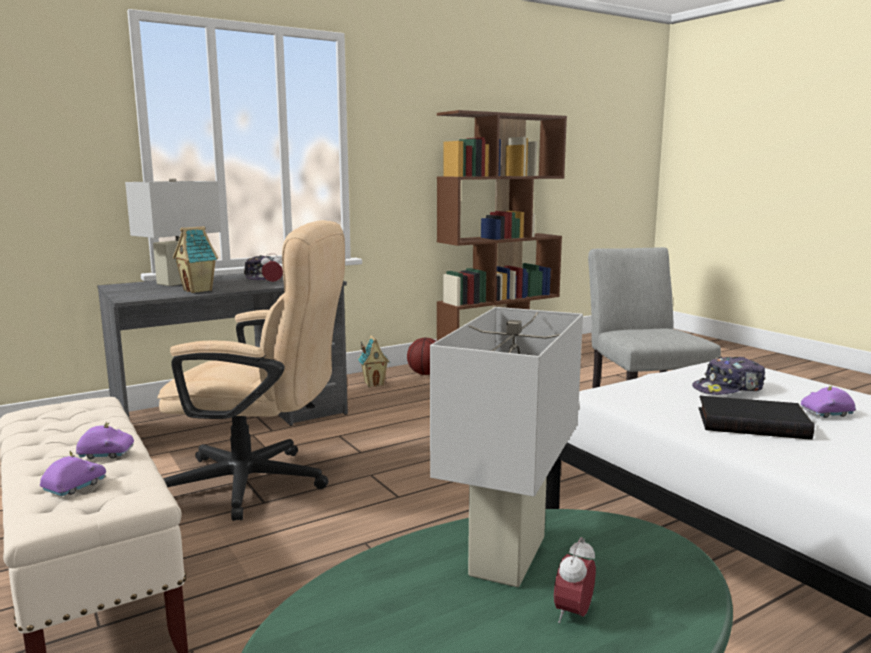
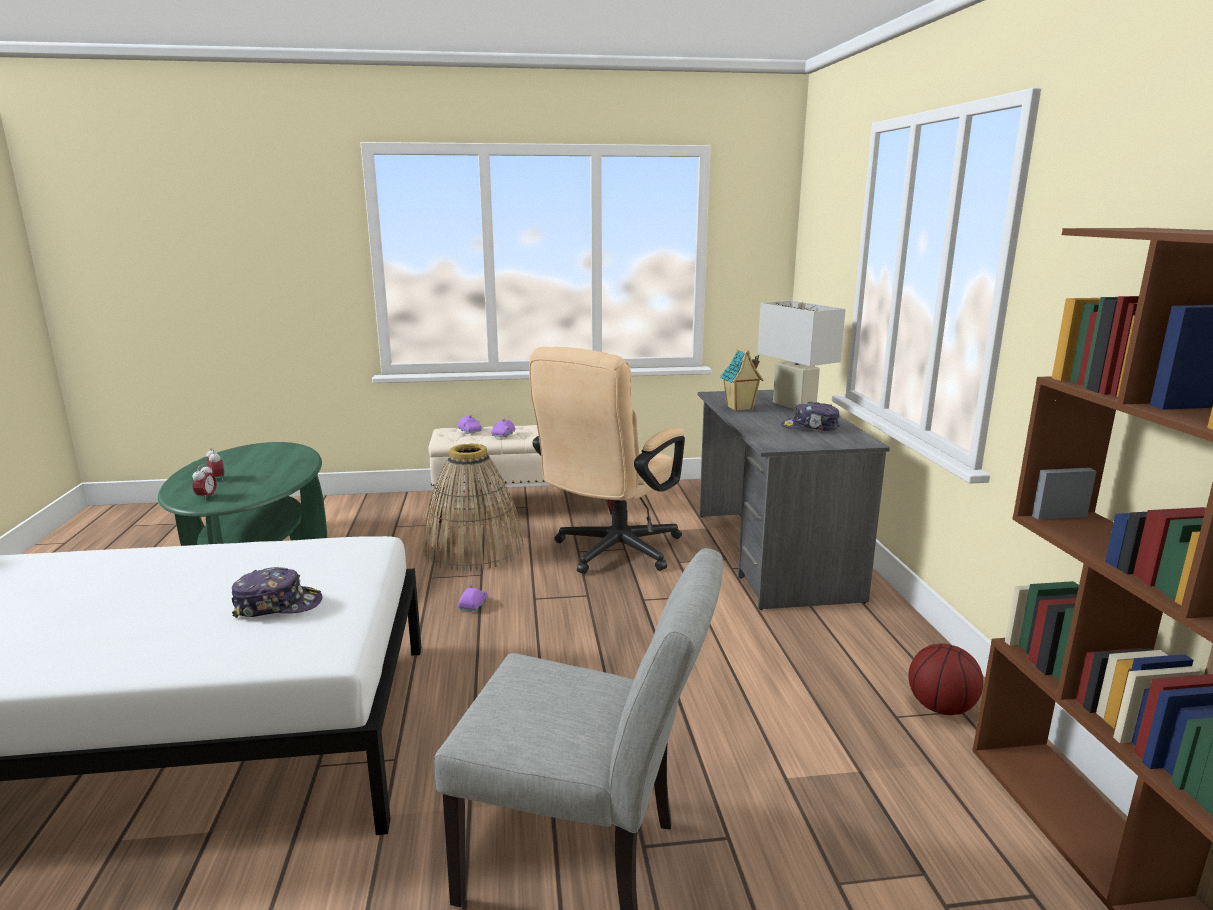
camera: 115 degrees right, 5 degrees up
(272, 283) = (766, 428): alarm clock -> alarm clock (207, 497)
(287, 575) = (474, 549): none -> basket
(374, 383) = (887, 650): toy house -> none
(507, 556) = (265, 478): white table lamp -> none
(728, 389) = (277, 605): cap -> cap turned 75 degrees clockwise
(752, 422) = (218, 573): black book -> none
(827, 413) = (158, 617): purple toy car -> purple toy car (472, 605)

